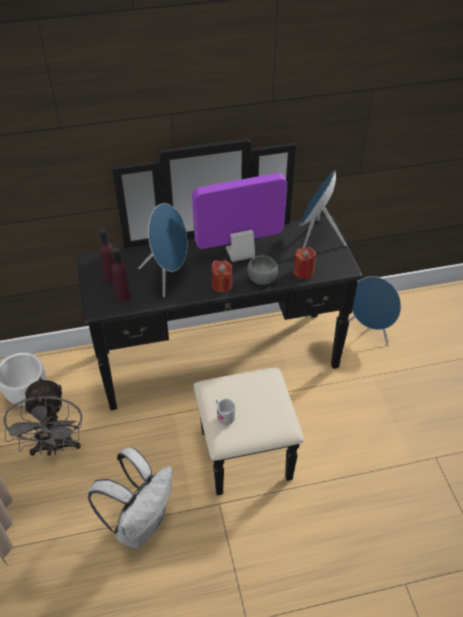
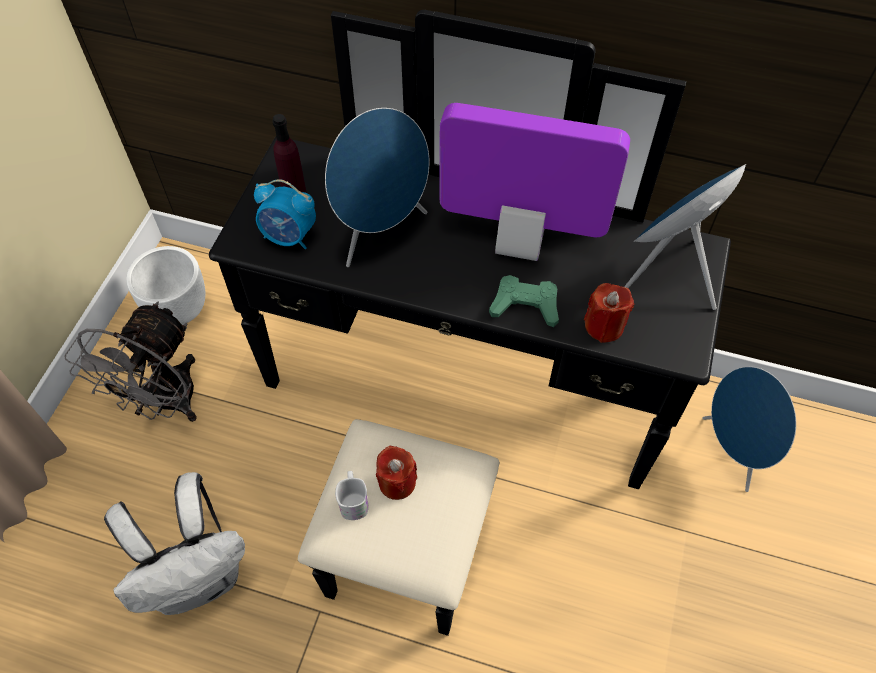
camera: 30 degrees right, 10 degrees up
(123, 296) = (289, 237): purple bottle -> alarm clock
(222, 285) = (450, 287): red candle -> red candle (397, 482)
(262, 278) = (525, 305): grey bowl -> green game controller

